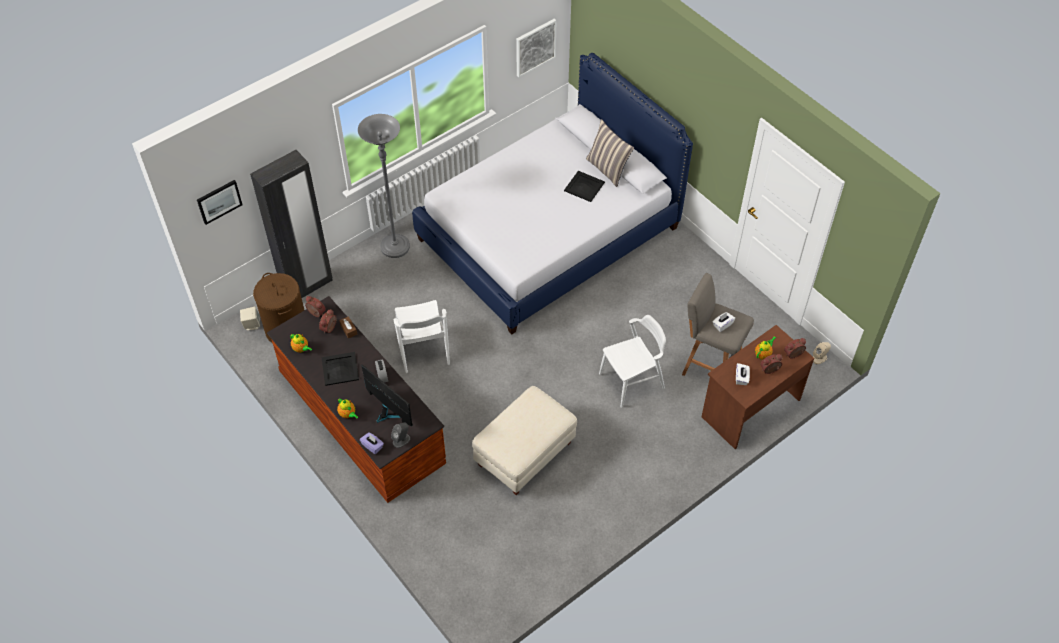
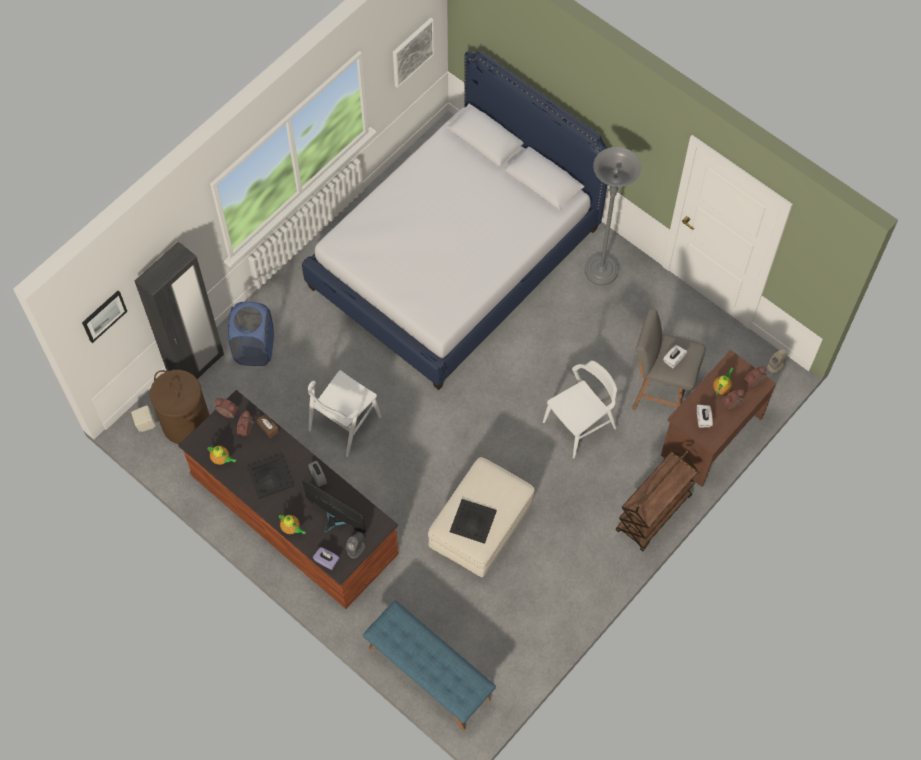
camera: 10 degrees left, 10 degrees up
(360, 279) = (254, 348): none -> blue laundry basket
(395, 247) = (285, 302): grey floor lamp -> grey floor lamp (601, 271)
(423, 349) = (344, 423): white chair -> white chair turned 60 degrees clockwise
(450, 571) = (428, 674): none -> blue bench
(584, 186) = (493, 209): black tray -> black tray (473, 521)
(608, 169) = (515, 183): pillow -> none
(686, 465) = (653, 514): none -> brown cart

